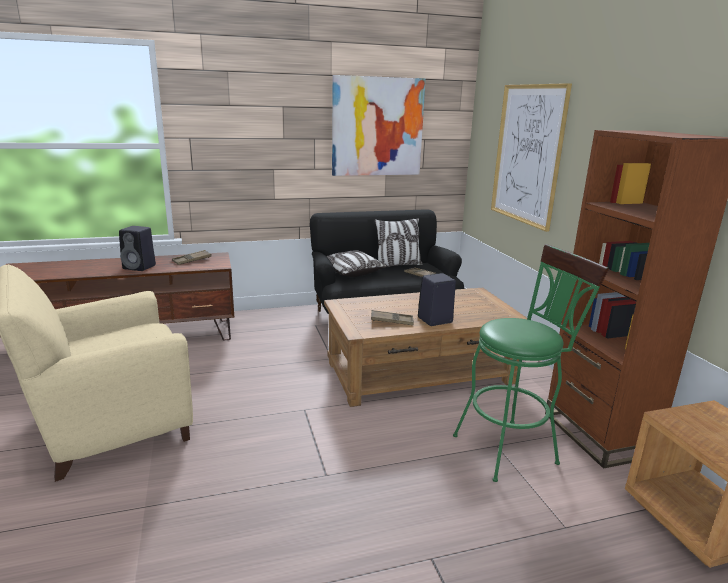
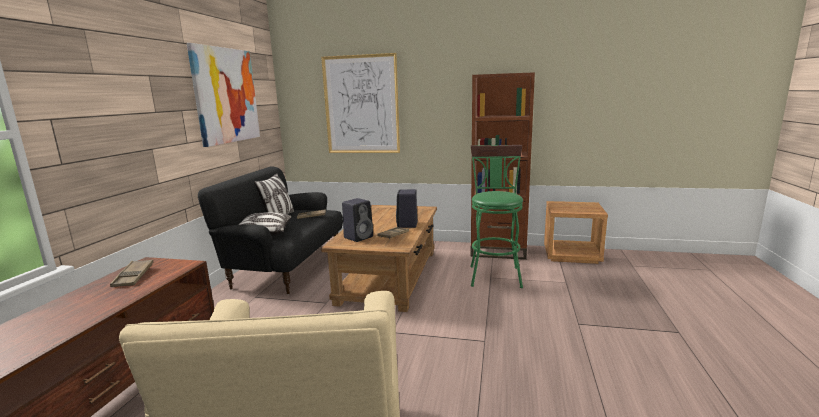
camera: 60 degrees left, 5 degrees down
(140, 267) = (90, 309): black speaker -> black speaker (359, 237)

